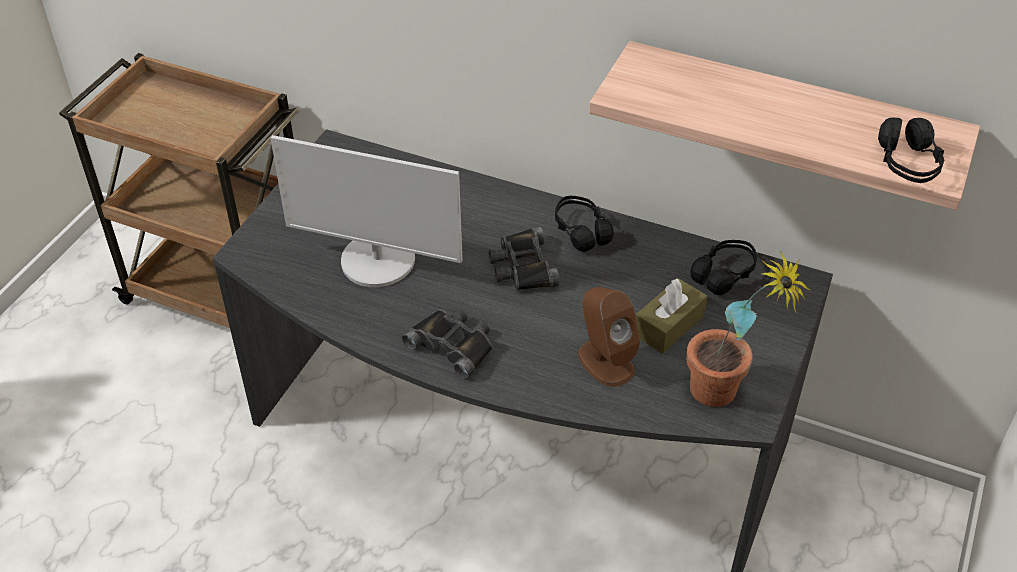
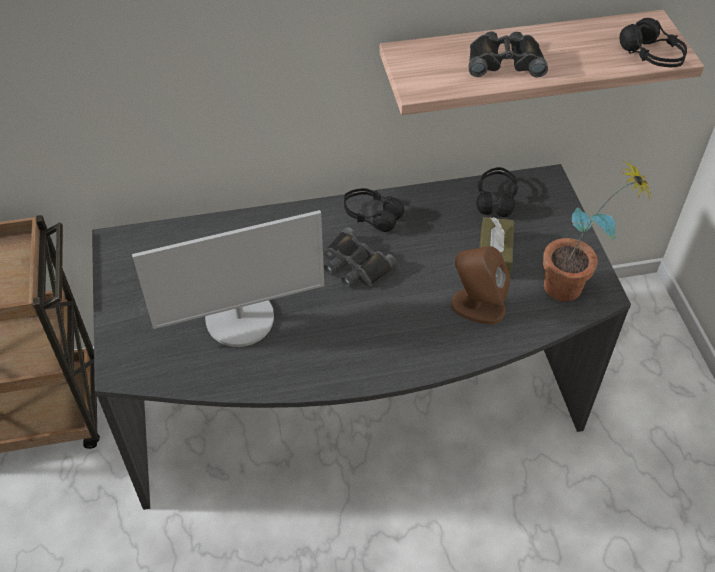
camera: 35 degrees left, 5 degrees up
(453, 345) = (360, 354): black binoculars -> black binoculars (504, 61)

